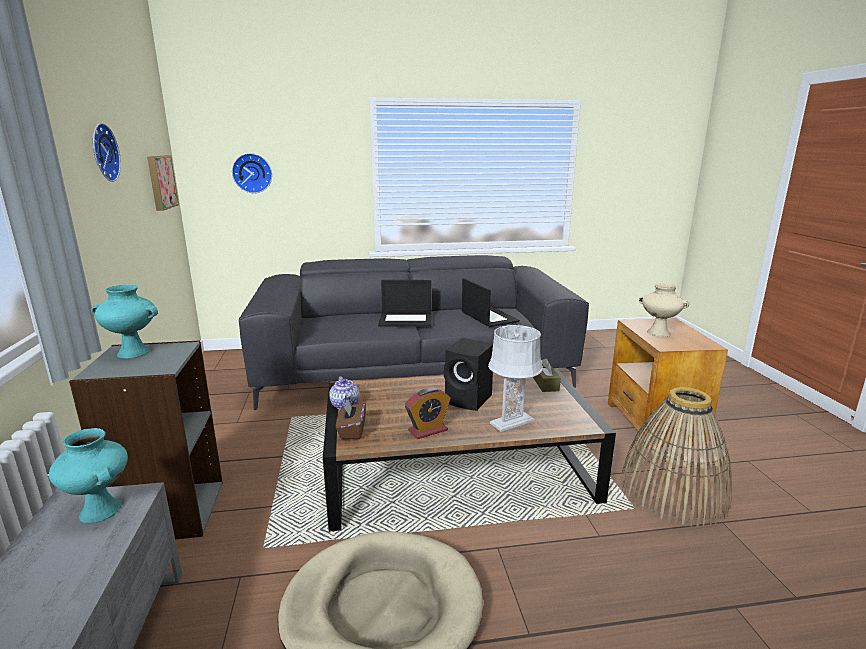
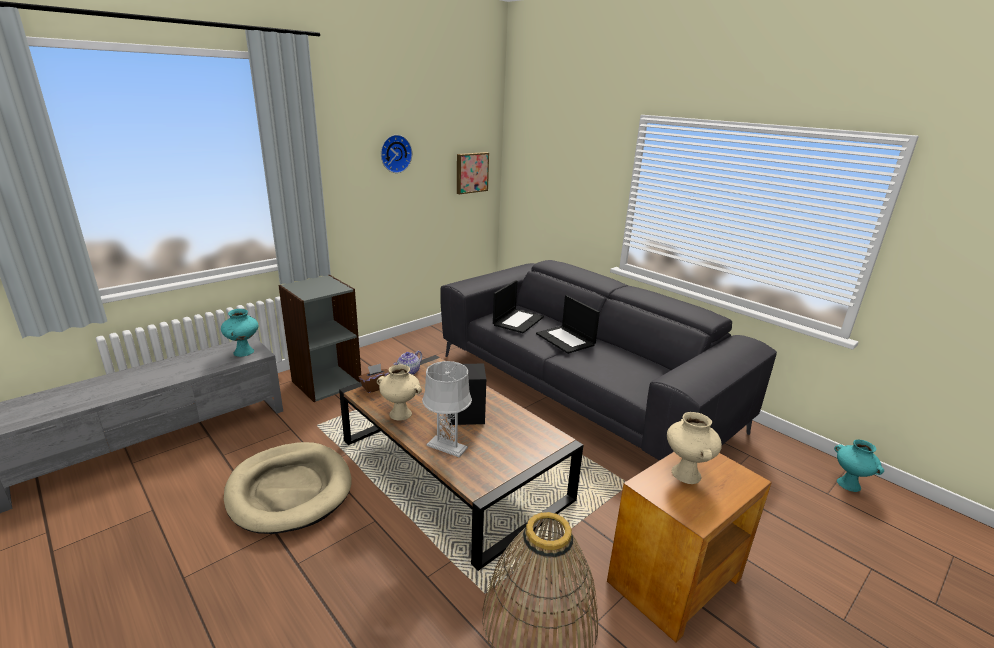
camera: 55 degrees right, 5 degrees up
(134, 352) = (323, 282): turquoise vase -> turquoise vase (849, 484)
(252, 173) = (543, 174): wall clock -> none
(428, 430) = (401, 414): alarm clock -> beige vase
(488, 317) = (631, 372): laptop -> laptop (518, 321)
(545, 384) = (537, 446): brown tissue box -> none

